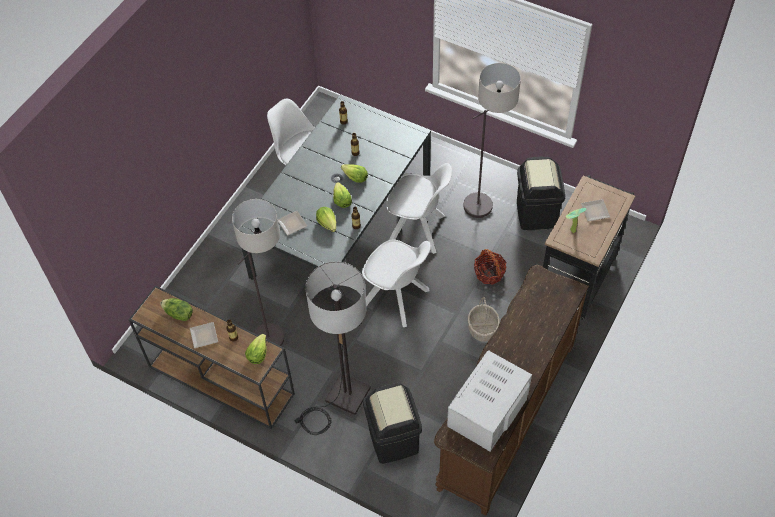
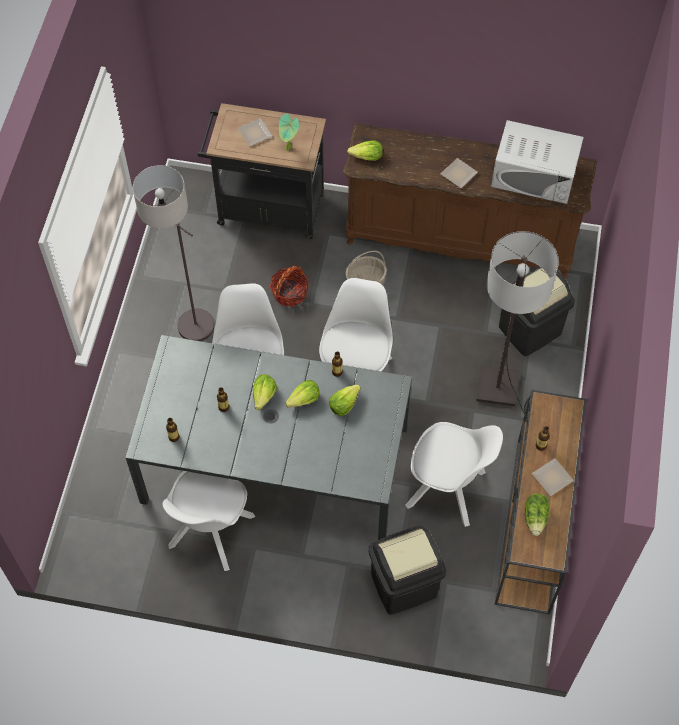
camera: 110 degrees left, 5 degrees up
(257, 353) = (550, 413): lettuce -> lettuce (366, 157)
(275, 331) = (447, 490): grey floor lamp -> white chair
(292, 225) = (359, 442): plate -> plate (460, 174)
(535, 214) = (190, 266): black trash can -> black trash can (404, 585)

